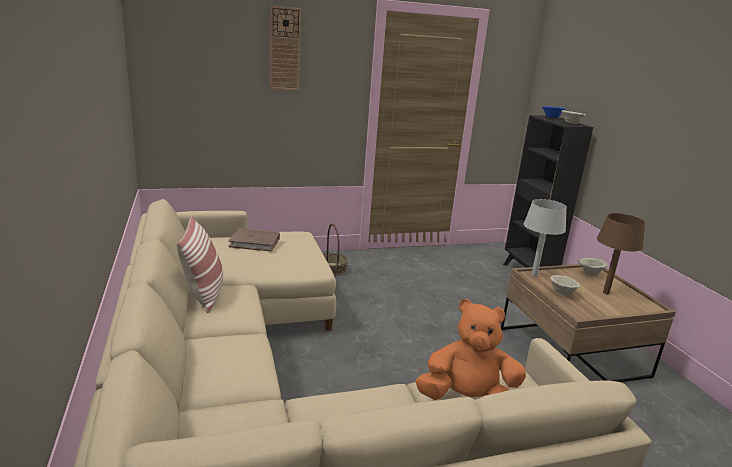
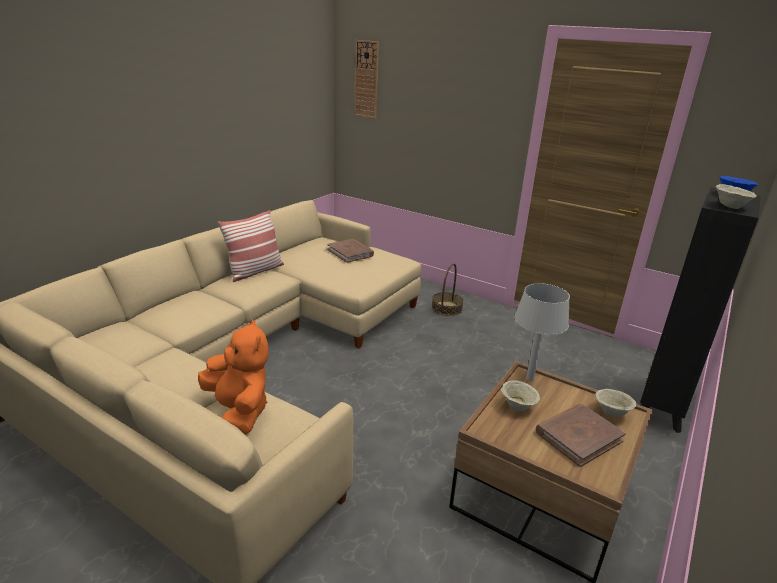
camera: 50 degrees right, 5 degrees up
(285, 49) = (448, 81): wall clock -> wall clock (366, 79)
(606, 292) = (578, 436): brown table lamp -> brown book

